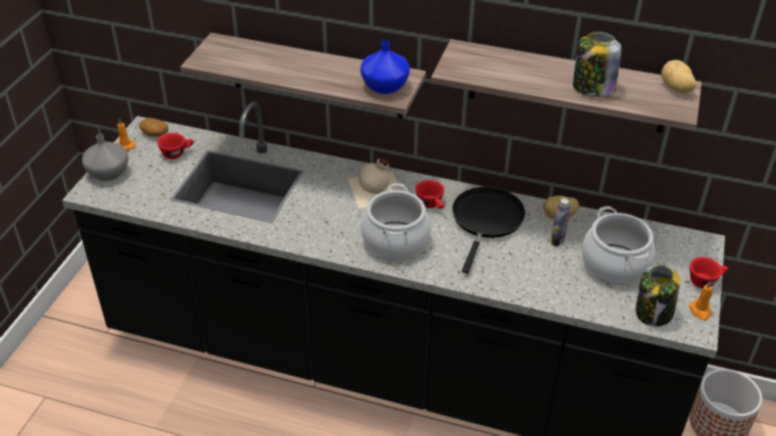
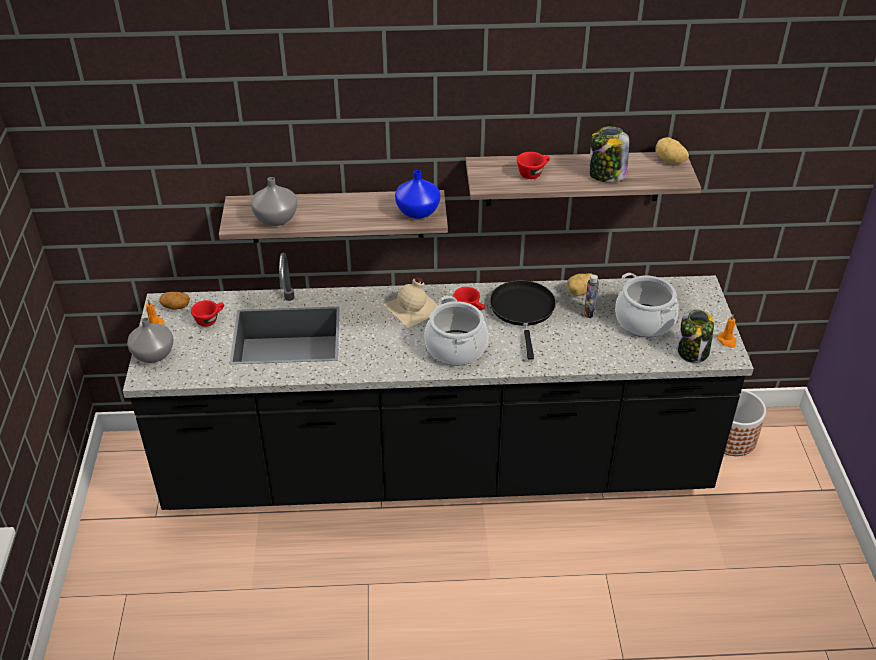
camera: 20 degrees left, 0 degrees up
(241, 63) = (275, 219): none -> grey vase
(705, 280) = (718, 315): red cup -> red cup (533, 173)

